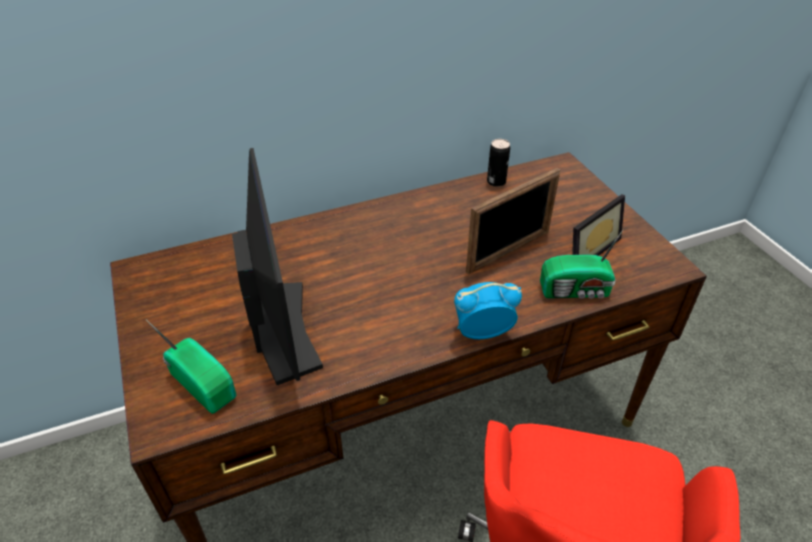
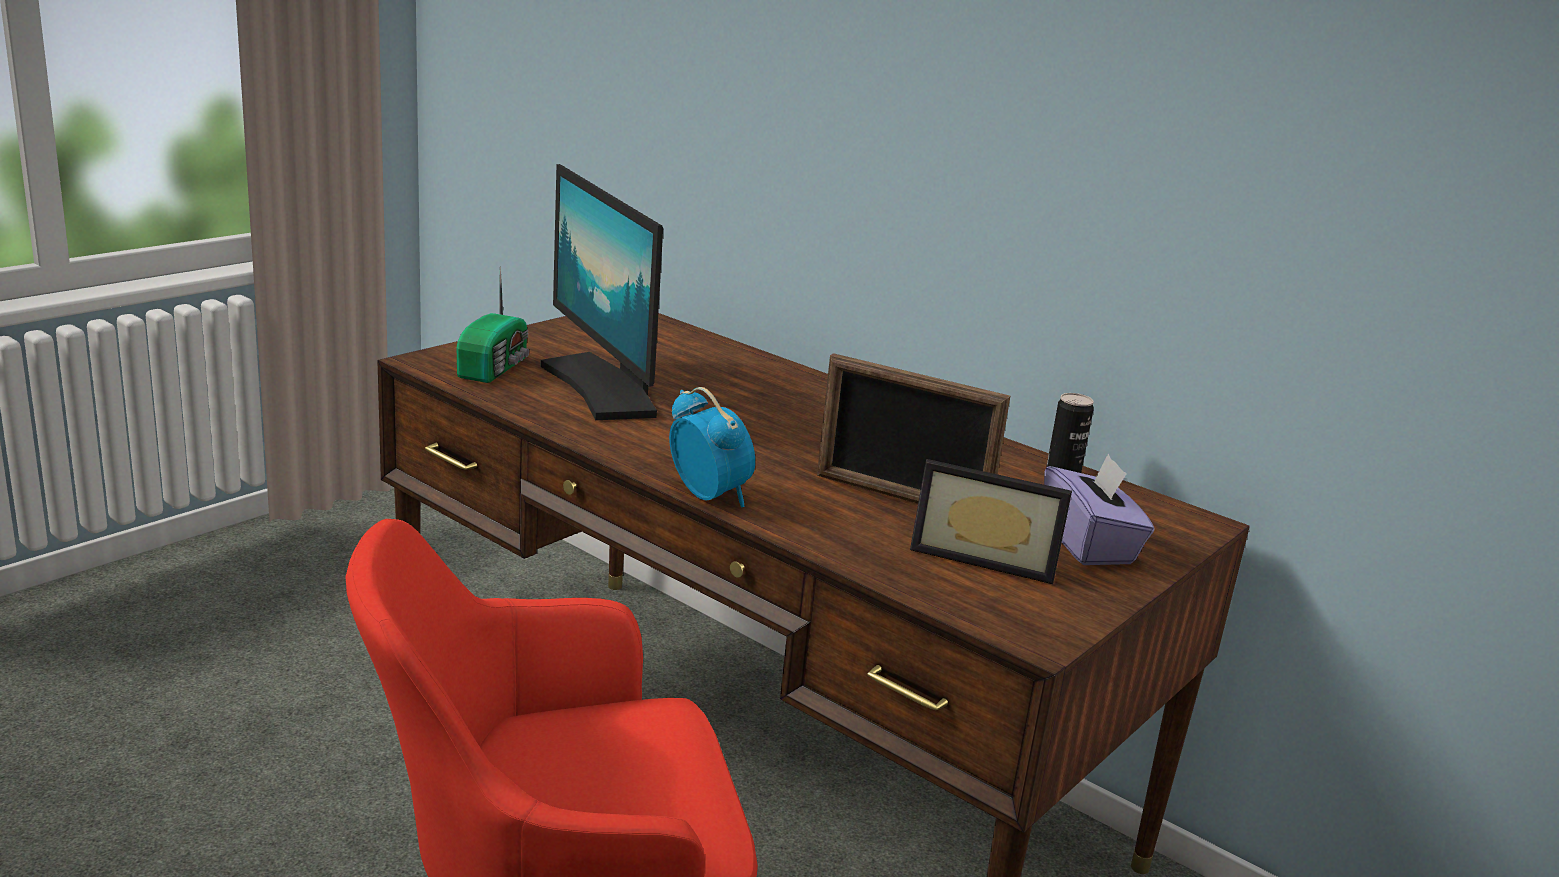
camera: 60 degrees right, 20 degrees down
(282, 330) = (603, 388): monitor -> monitor turned 105 degrees clockwise
(576, 291) = (870, 555): radio -> none
(580, 208) = (1089, 544): none -> purple tissue box

